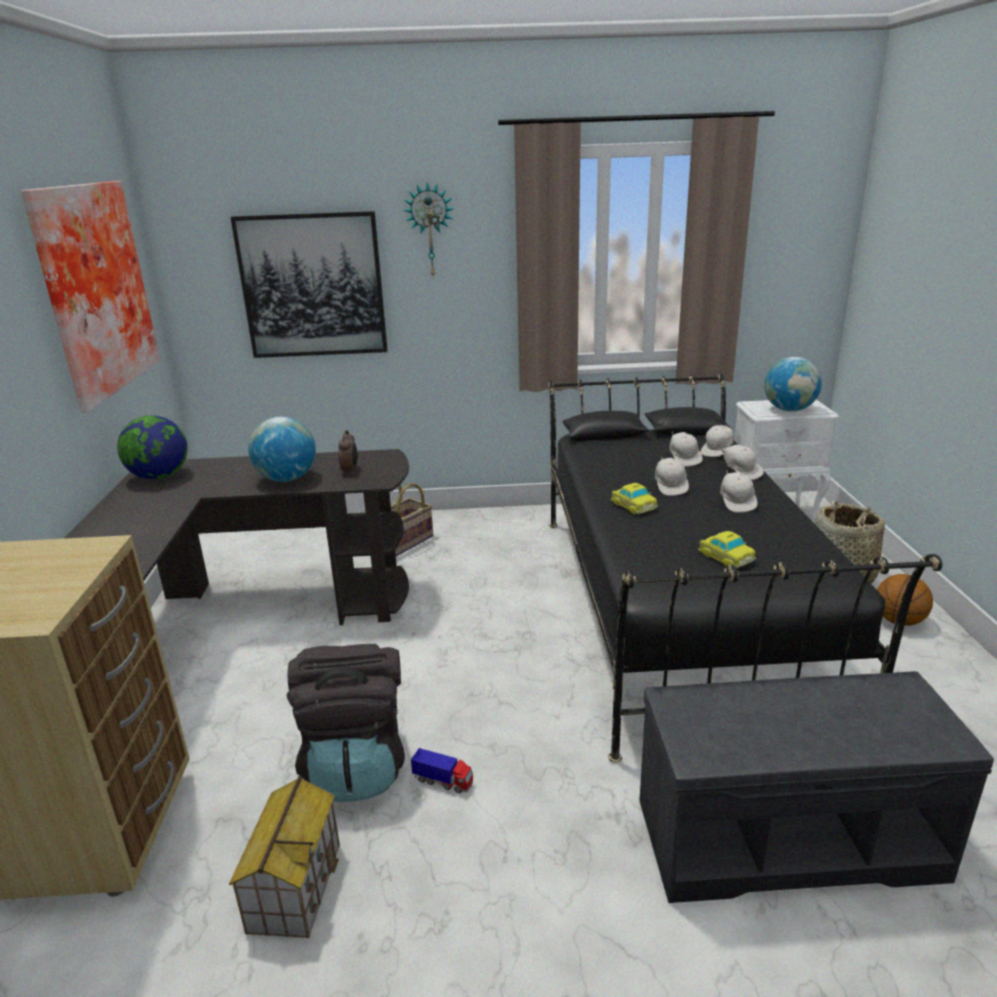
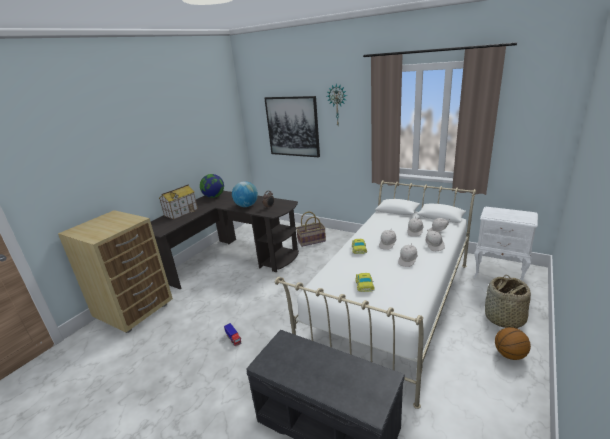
camera: 35 degrees right, 0 degrees up
(91, 290) = (200, 126): picture -> none
(294, 886) = (164, 352): toy house -> toy house (181, 212)
(356, 765) = (215, 321): black backpack -> none
(675, 610) = (392, 306): black bed -> white bed
(789, 410) = (508, 216): globe -> none

